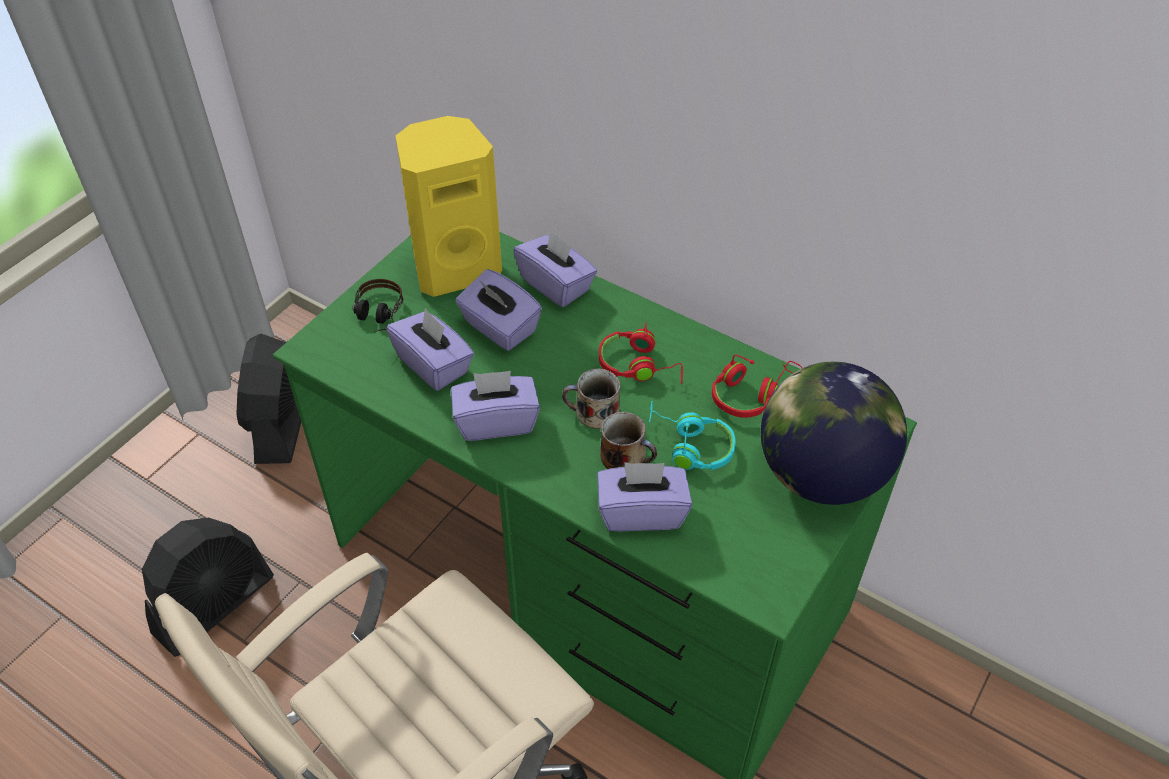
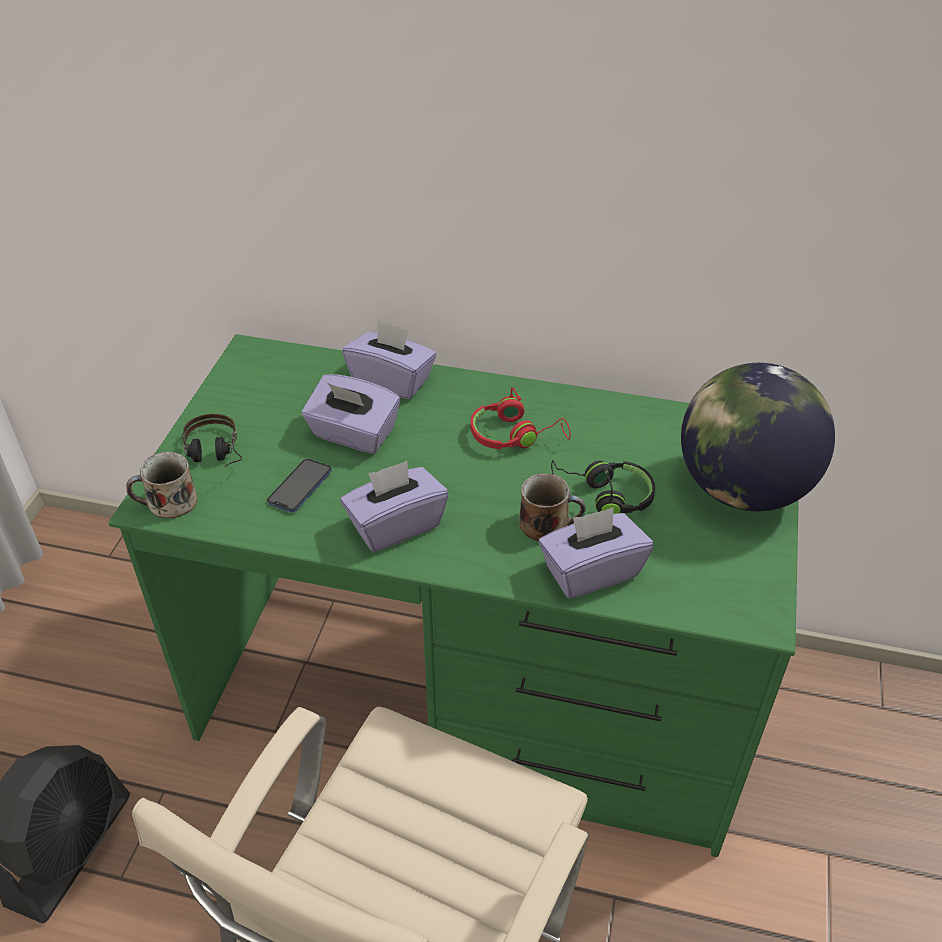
camera: 20 degrees left, 5 degrees down
(280, 423) = (77, 630): black fan -> none
(434, 365) = (300, 487): purple tissue box -> phone
(455, 268) = (277, 389): yellow speaker -> none
(594, 412) = (493, 489): mug -> mug (169, 502)
(689, 445) = (604, 495): turquoise headphones -> black headphones
(751, 394) = (637, 433): red headphones -> none

